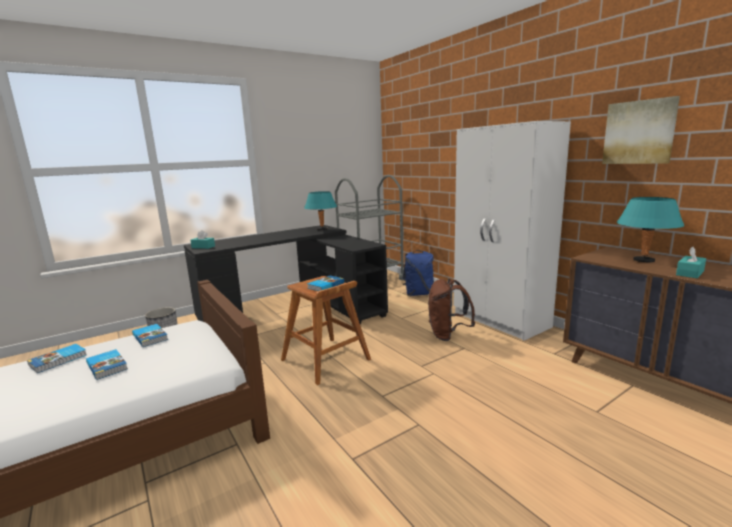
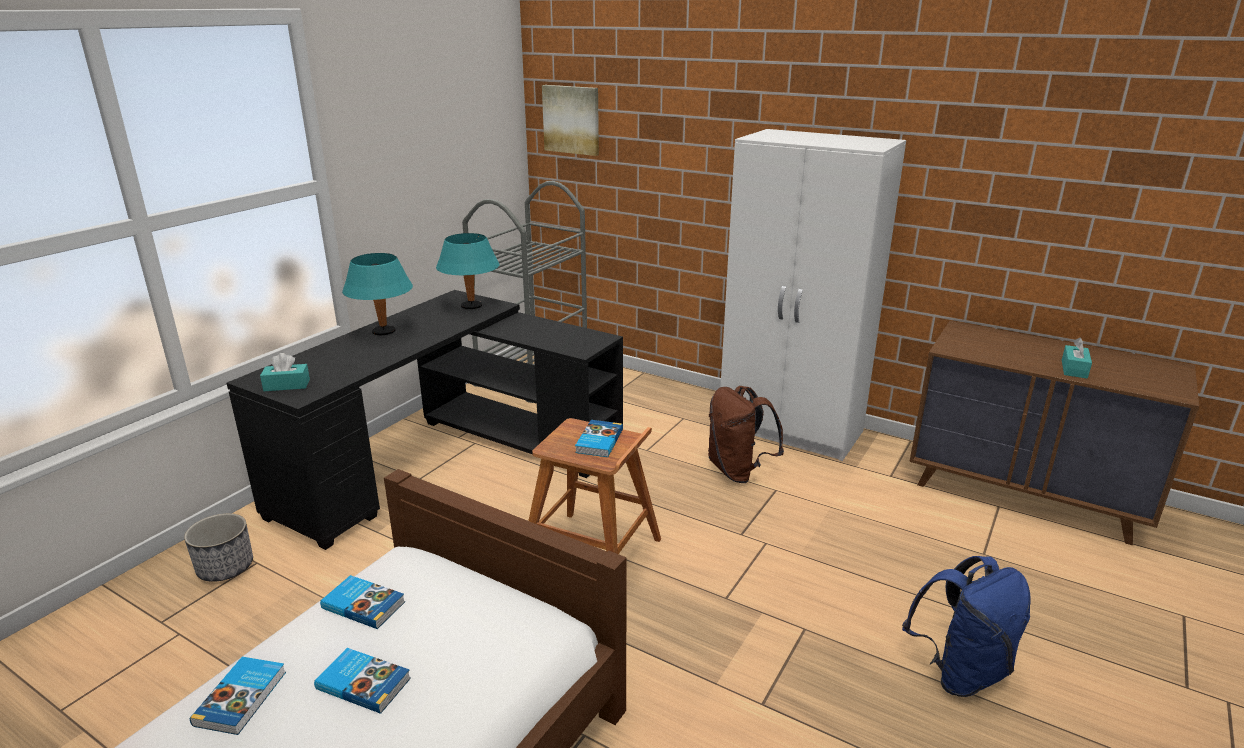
camera: 25 degrees left, 10 degrees up
(418, 294) = (636, 395): blue backpack -> blue backpack (960, 672)
(639, 132) = (1001, 170): picture -> picture (572, 119)
(644, 261) = (1013, 349): turquoise table lamp -> turquoise table lamp (384, 332)

